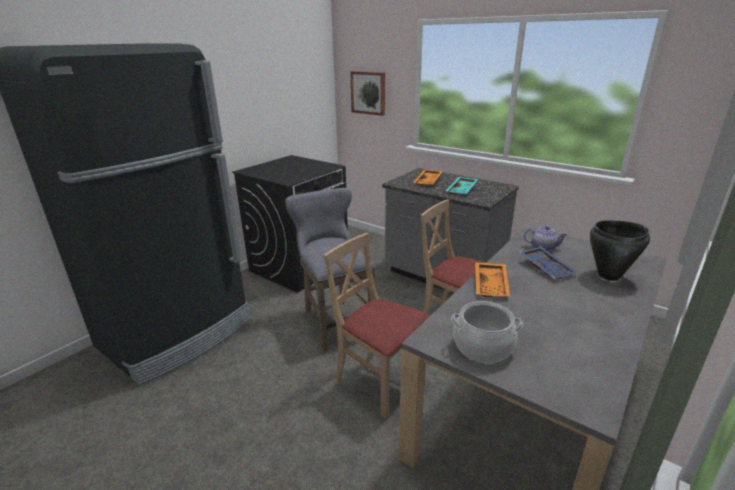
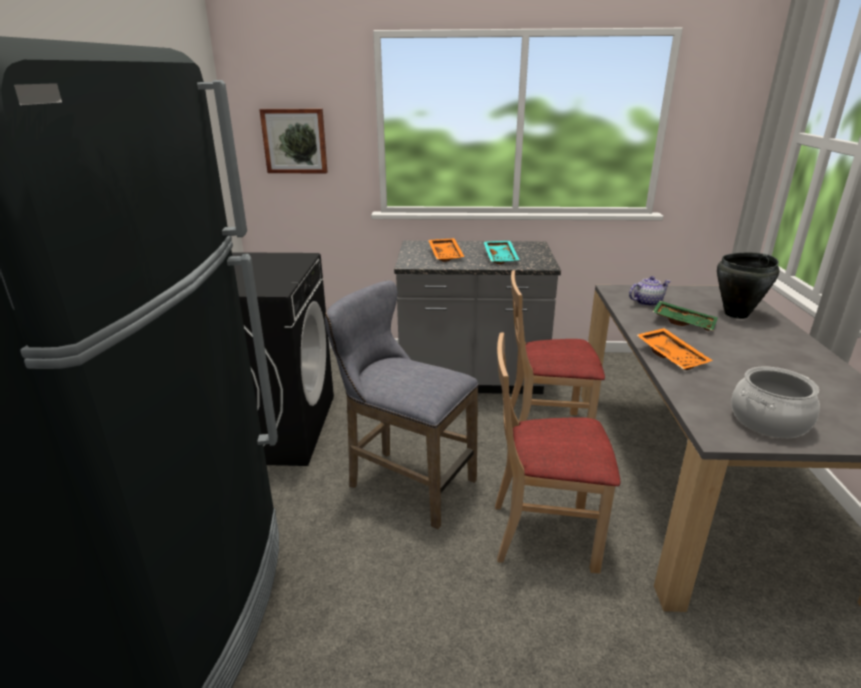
camera: 35 degrees left, 0 degrees up
(547, 268) = (683, 322): blue tray -> green tray

